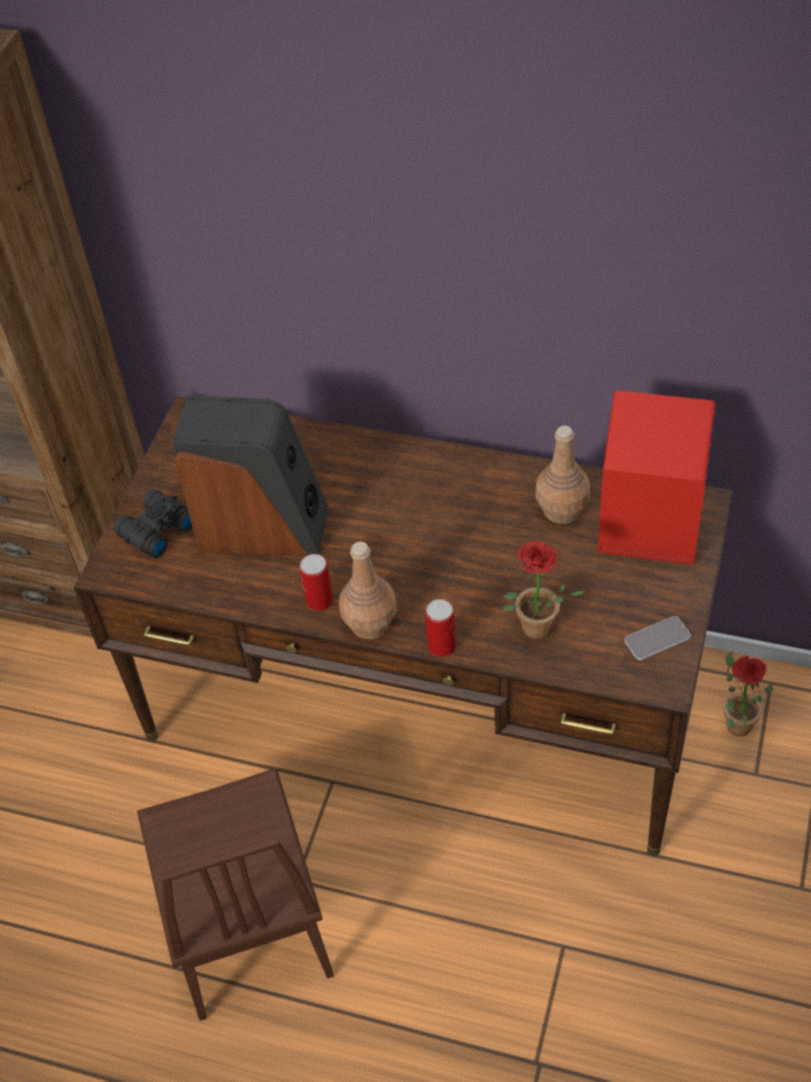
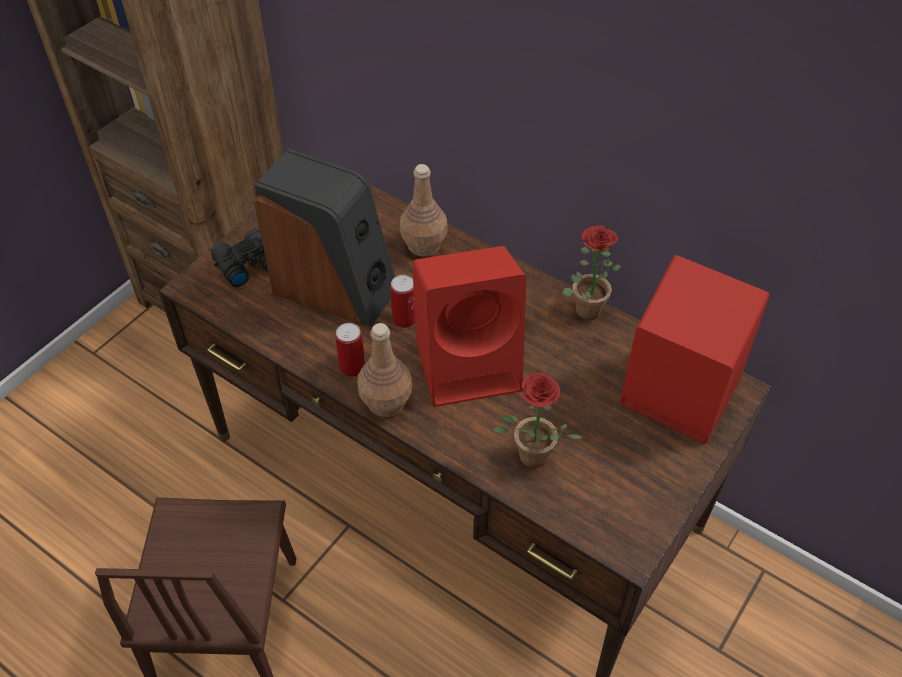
camera: 15 degrees right, 0 degrees up
(437, 559) = (471, 363): none -> red speaker
(442, 646) = (440, 443): can -> can (404, 319)
(562, 510) = (603, 355): brown bottle -> brown bottle (424, 245)
(657, 639) = (642, 504): phone -> none
(734, 722) = (717, 595): potted plant -> potted plant (585, 306)

